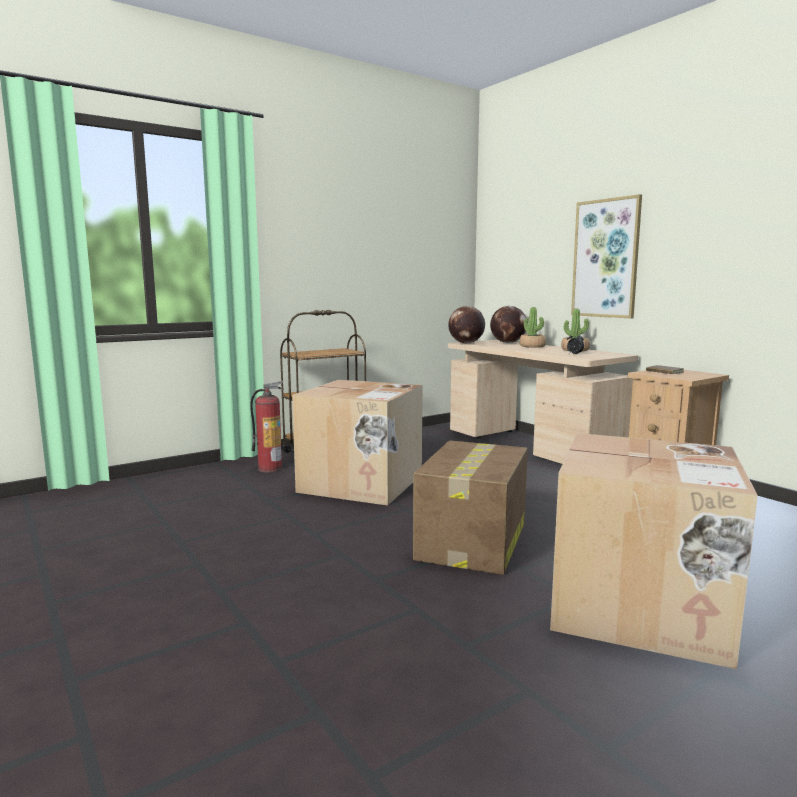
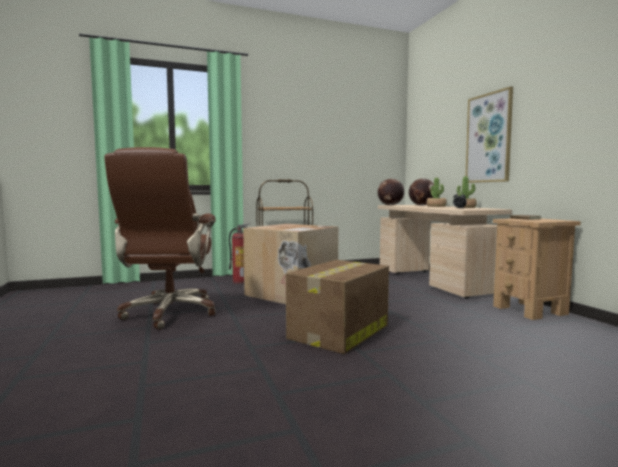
camera: 15 degrees right, 5 degrees down
(209, 538) = (168, 314): none -> brown office chair
(642, 608) = (438, 388): cardboard box -> none

